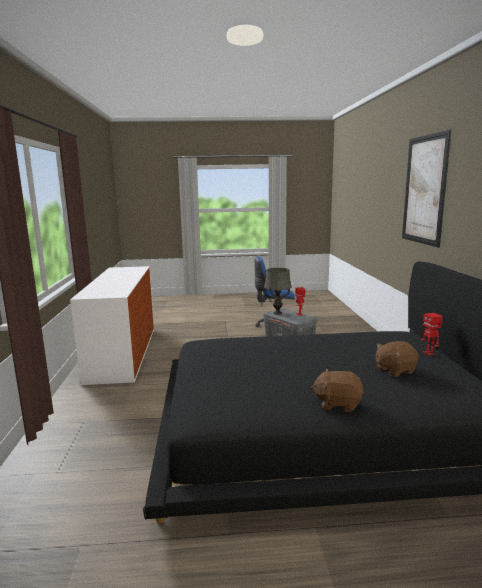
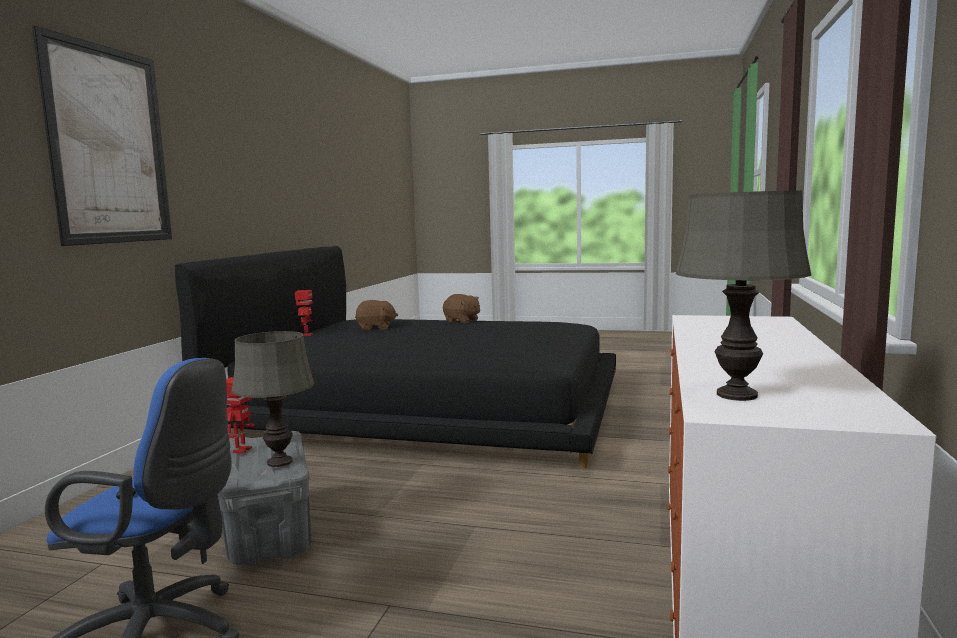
camera: 160 degrees left, 5 degrees down
(135, 270) = (737, 395): none -> grey table lamp

